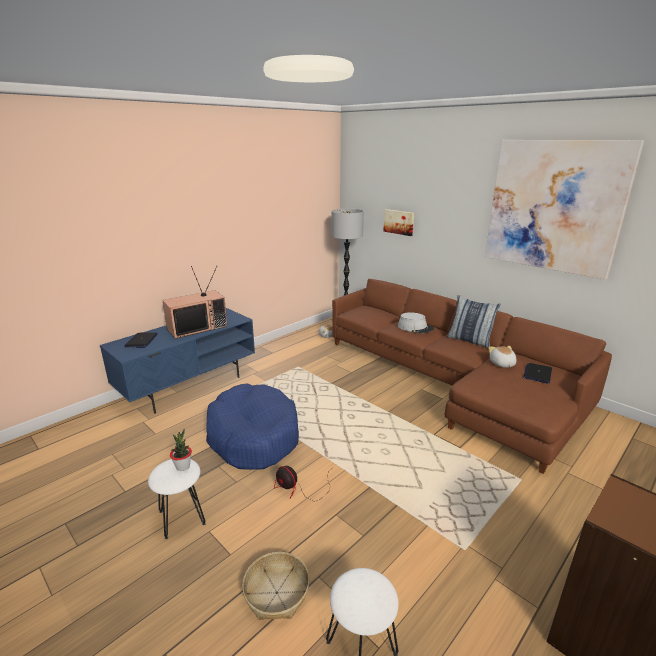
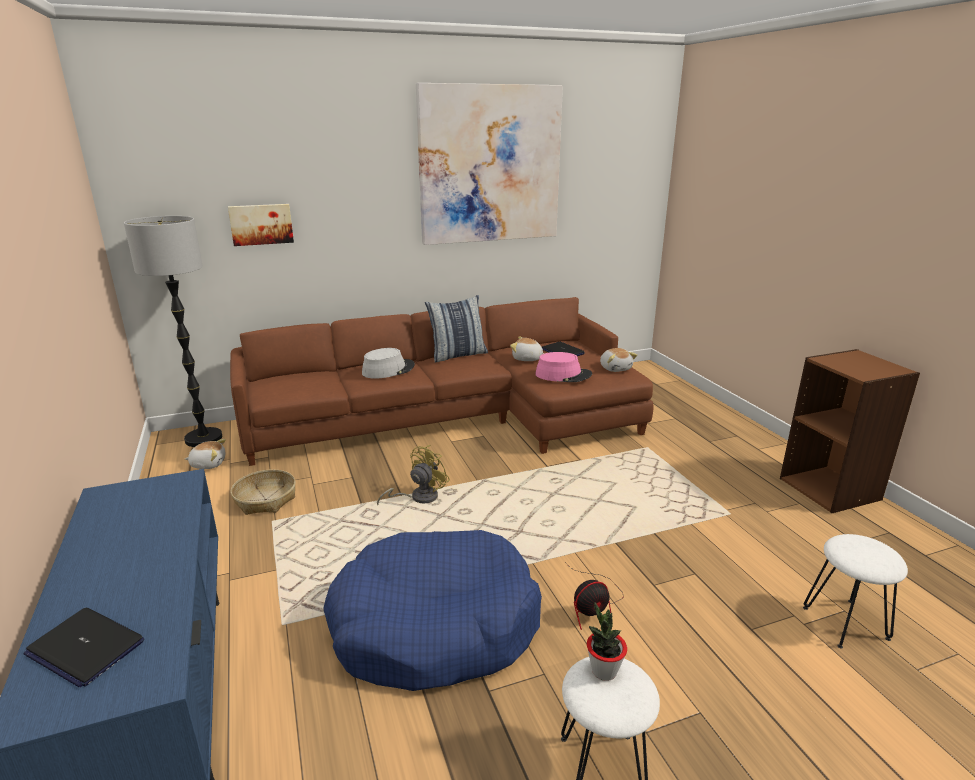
camera: 65 degrees left, 0 degrees up
(198, 327) = (140, 541): television -> none
(277, 592) = (772, 674): basket -> basket (265, 499)
(351, 397) = (418, 497): none -> yellow fan
(492, 383) = (563, 375): none -> pink hat
(543, 403) = (615, 368): none -> plush toy

